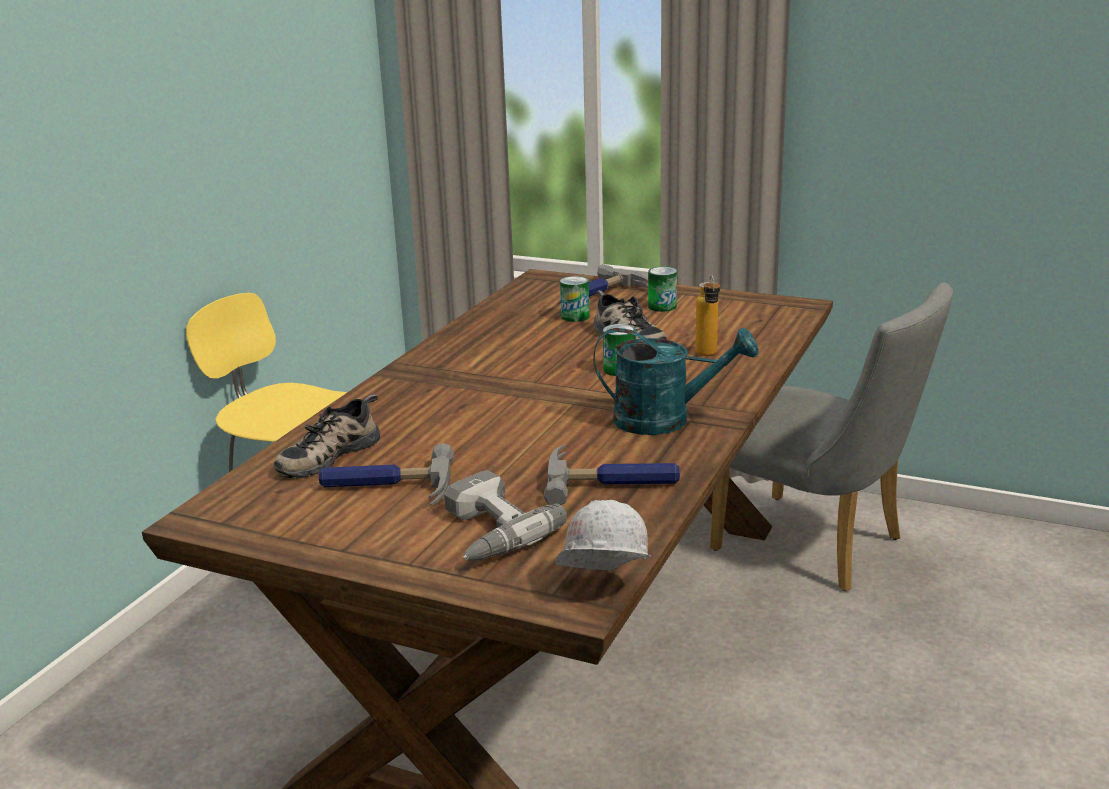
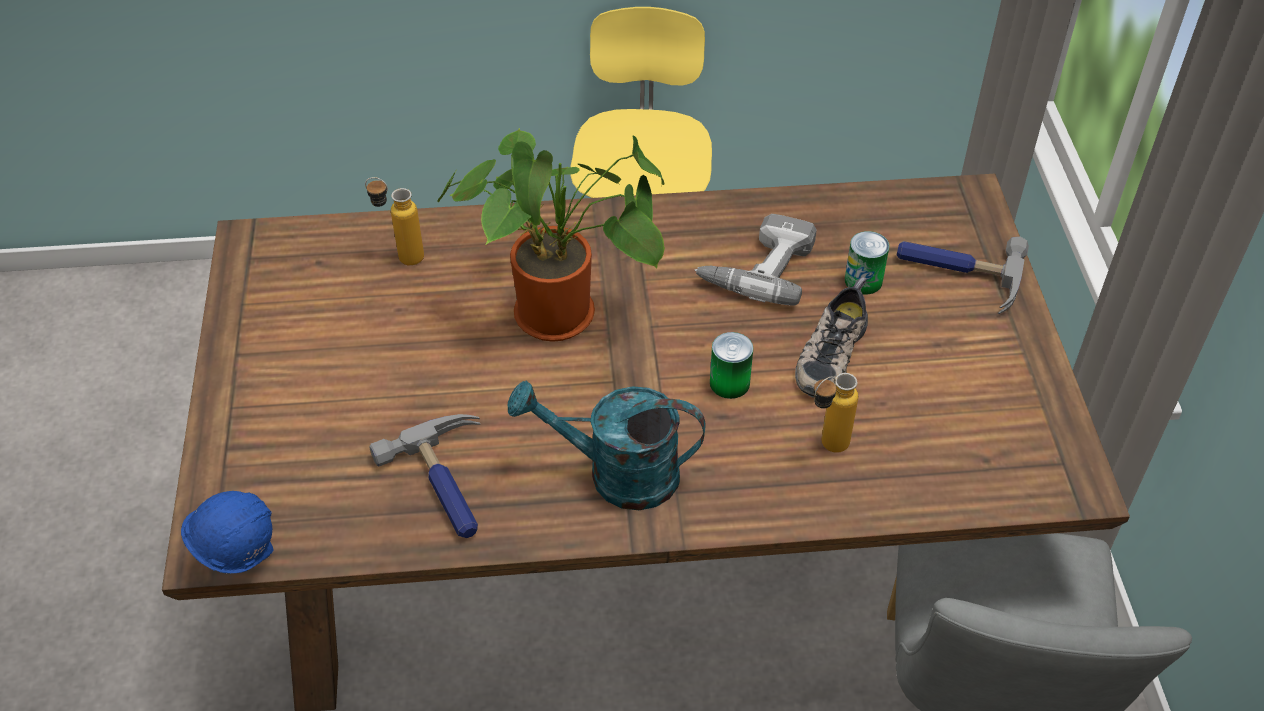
camera: 60 degrees right, 25 degrees up
(328, 454) = (401, 257): shoe -> bottle
(386, 487) = (357, 327): hammer -> none
(484, 406) = (564, 315): none -> potted plant
(486, 532) = (305, 434): power drill -> power drill (757, 267)
(602, 589) = (238, 557): white hard hat -> blue hard hat
(662, 306) = (959, 346): can -> none
(666, 420) = (617, 474): turquoise watering can -> turquoise watering can turned 120 degrees clockwise

